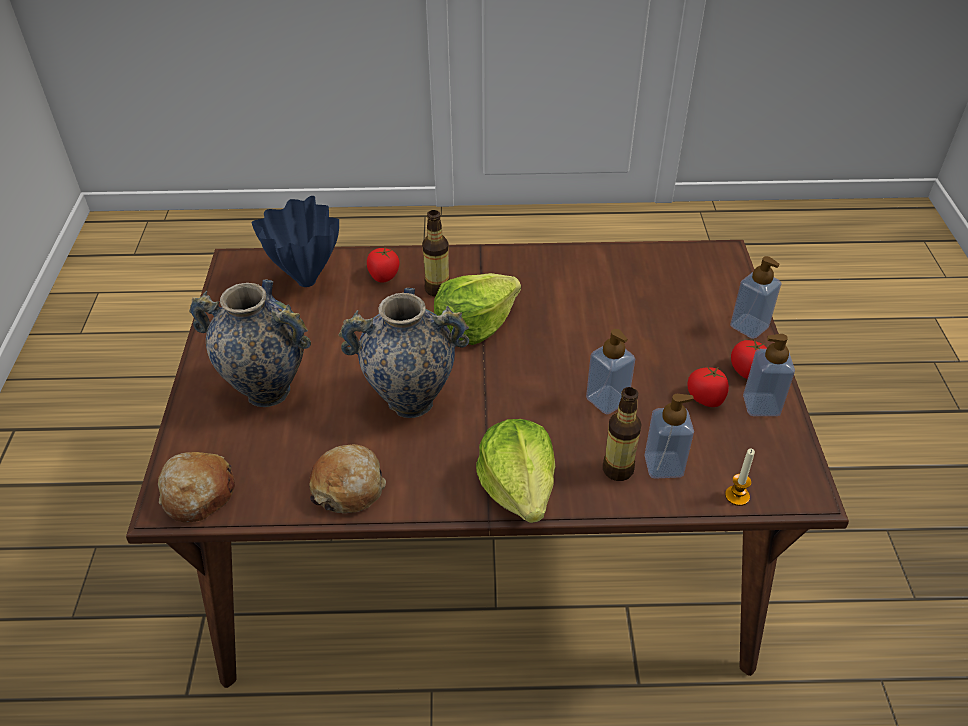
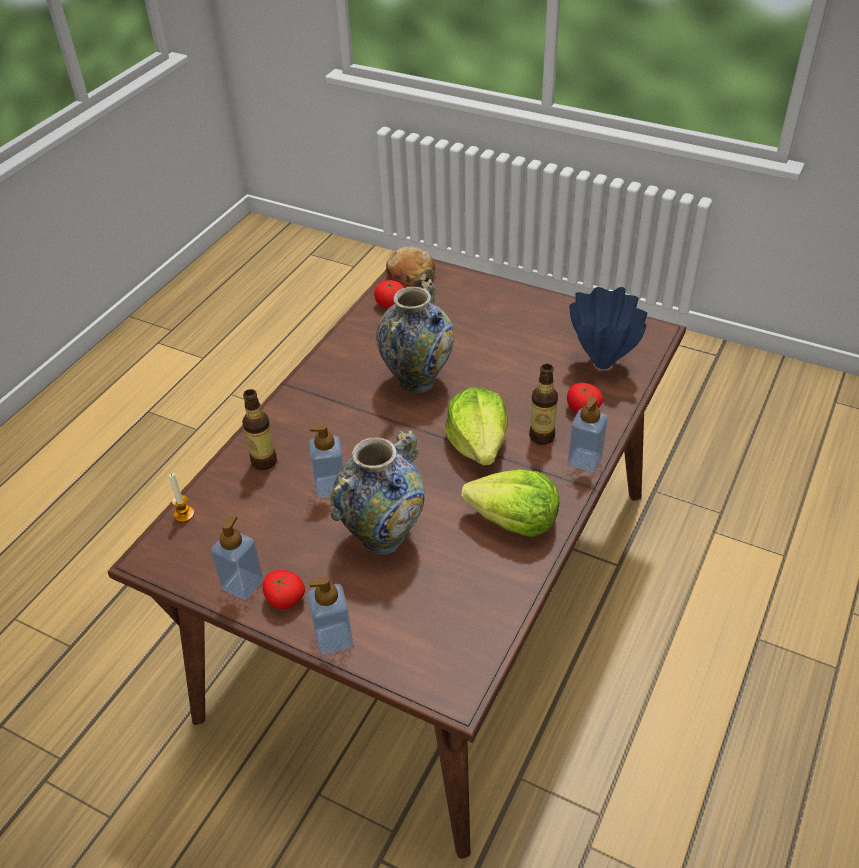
camera: 120 degrees right, 0 degrees up
(267, 391) = (481, 318): vase -> vase (383, 537)
(349, 487) = (363, 333): bread -> none
(519, 487) = (295, 406): lettuce -> lettuce (514, 521)
(663, 465) = (245, 488): soap dispenser -> soap dispenser (585, 460)
(706, 398) = (280, 550): tomato -> tomato (390, 304)

